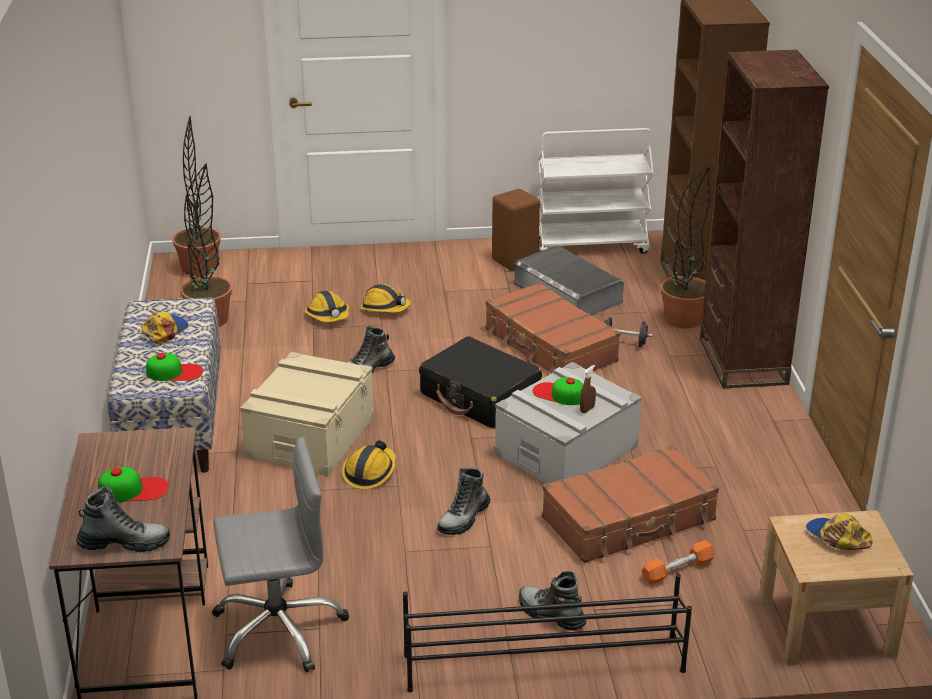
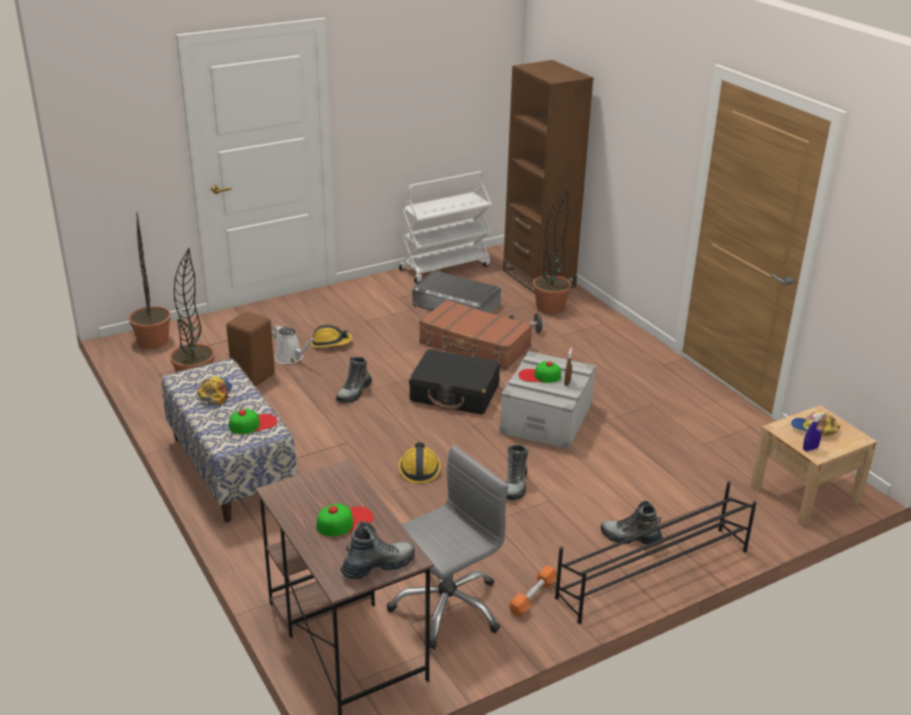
camera: 25 degrees left, 0 degrees up
(310, 436) = (352, 453): beige storage box -> none
(328, 316) = (291, 358): hard hat -> white watering can
(515, 260) = (399, 288): brown stool -> brown stool (253, 375)
(629, 520) = (627, 456): brown suitcase -> none
(677, 570) = (686, 482): orange dumbbell -> orange dumbbell (533, 597)
(742, 361) = (612, 328): brown bookcase -> none
(807, 560) = (810, 449): none -> blue spray bottle

